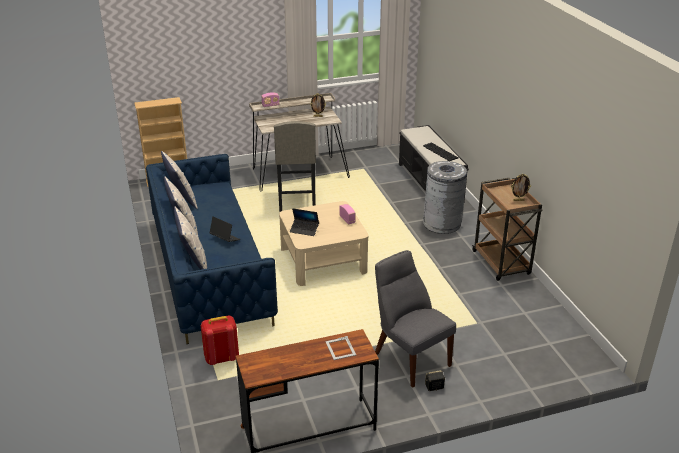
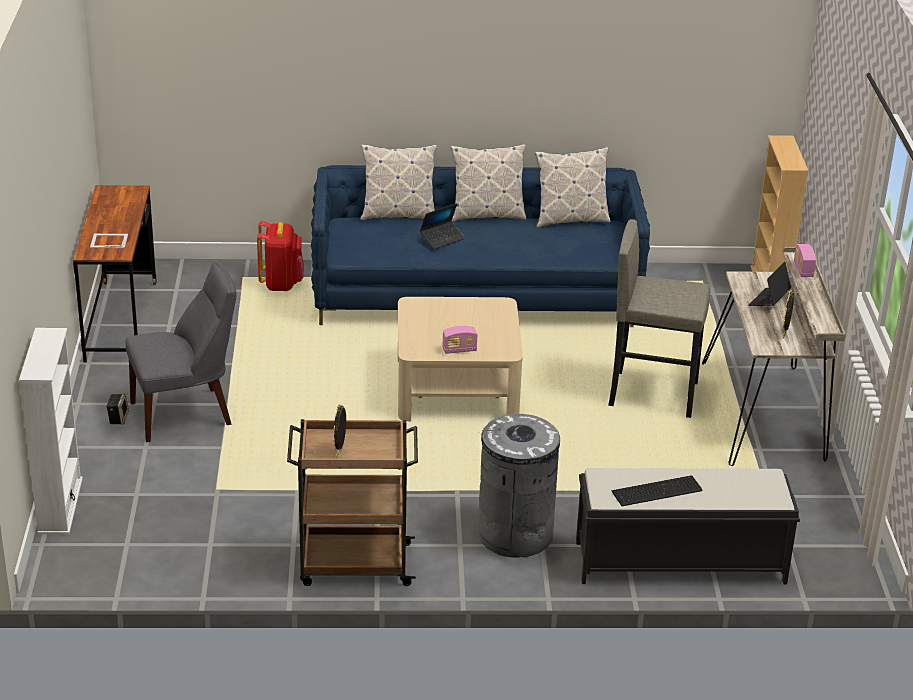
camera: 105 degrees right, 0 degrees up
(304, 230) = (448, 310): laptop -> laptop (769, 301)
(539, 382) = (60, 506): none -> white bookcase

